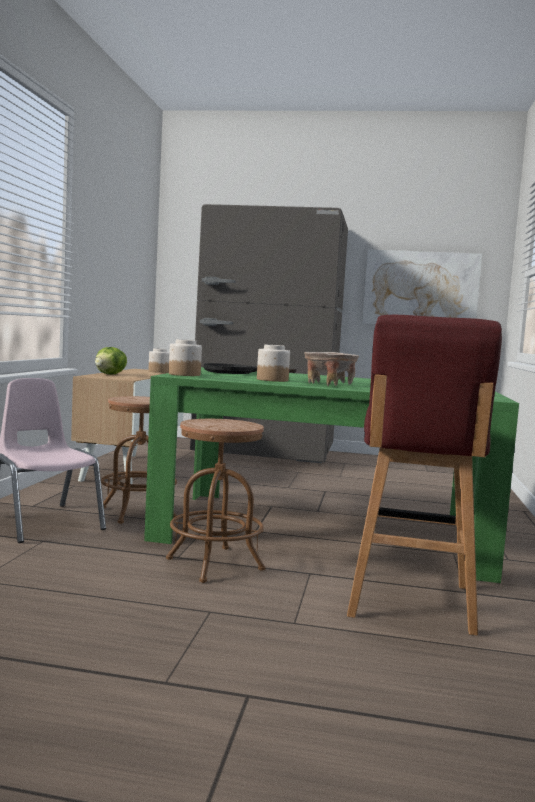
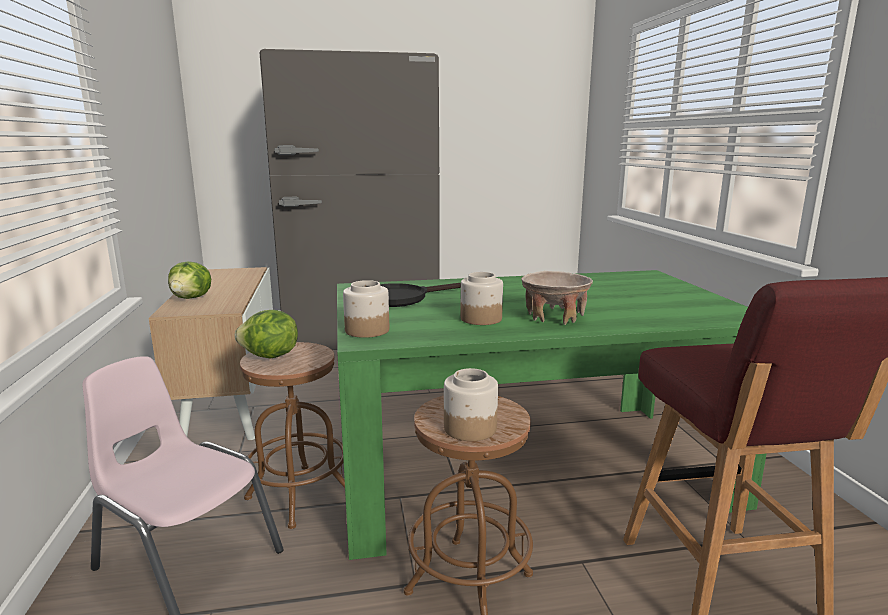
camera: 20 degrees left, 10 degrees up
(131, 398) = (270, 356): none -> lettuce
(158, 371) = (239, 273): jar -> jar (469, 428)
(420, 289) = (501, 139): picture -> none

